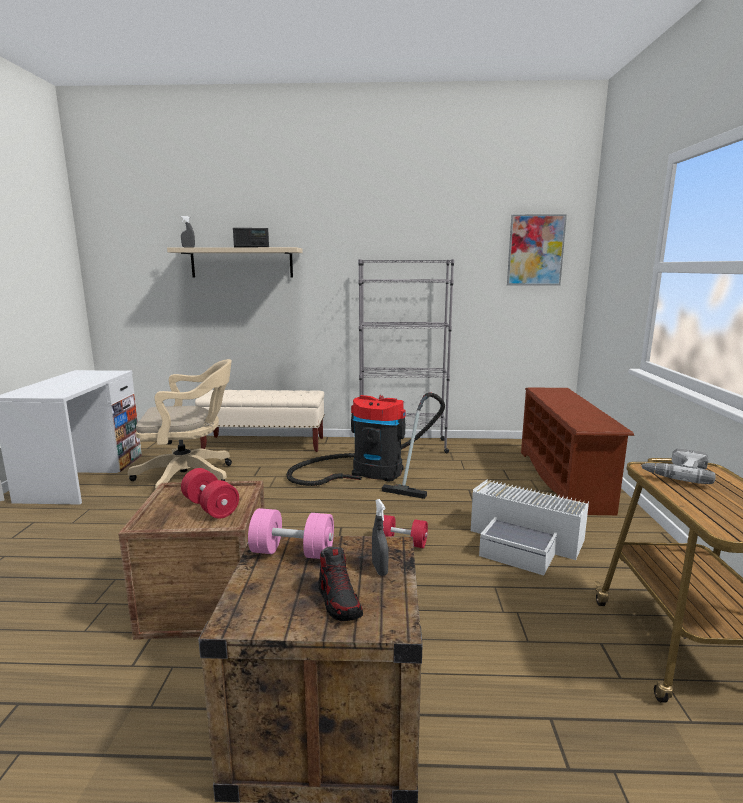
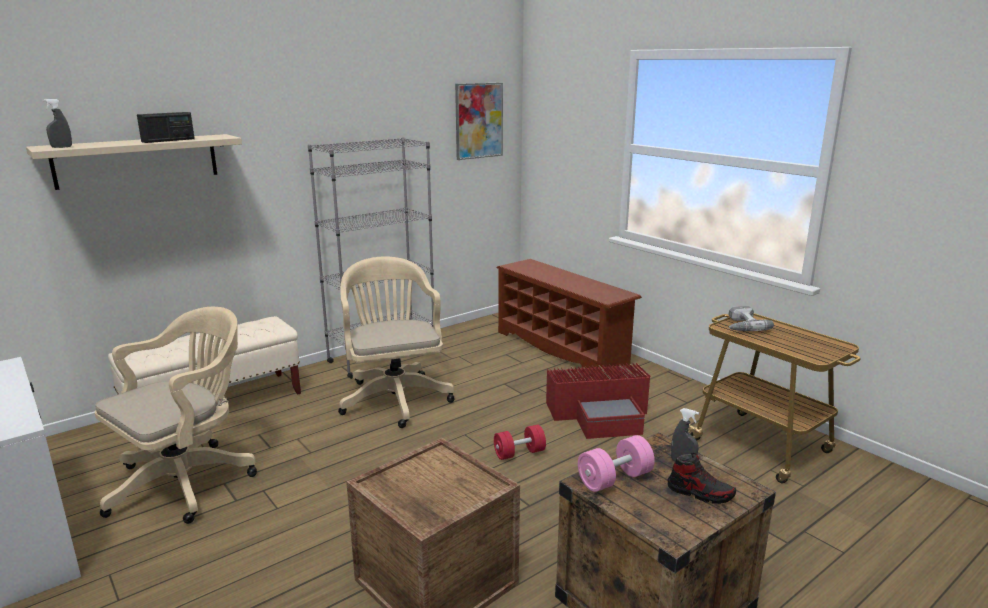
camera: 40 degrees left, 5 degrees up
(210, 507) = (446, 481): red dumbbell -> none
(371, 472) = (394, 397): vacuum cleaner -> beige office chair
(525, 542) = (601, 413): white storage box -> red storage box

